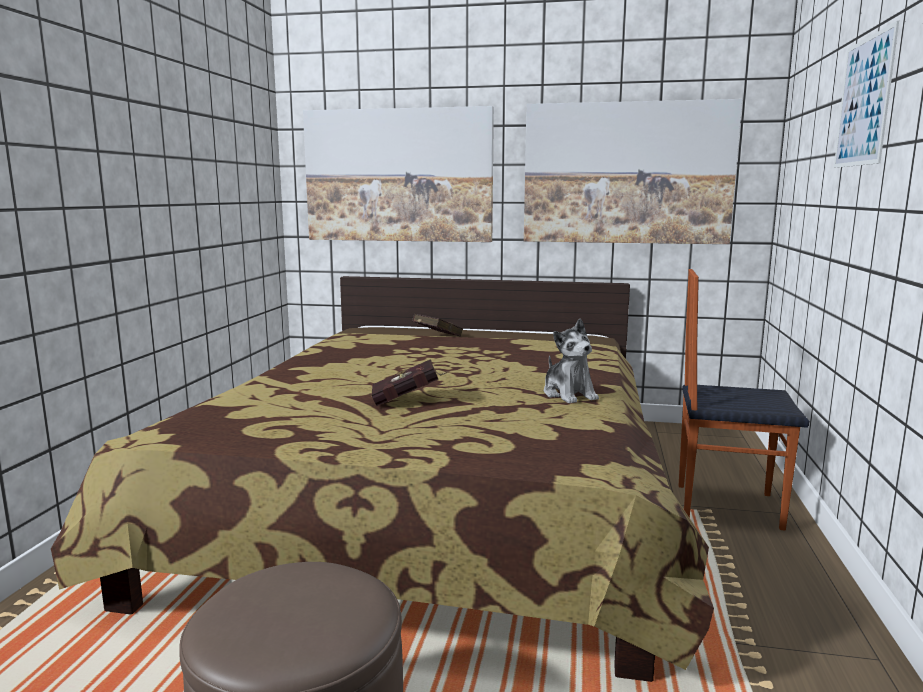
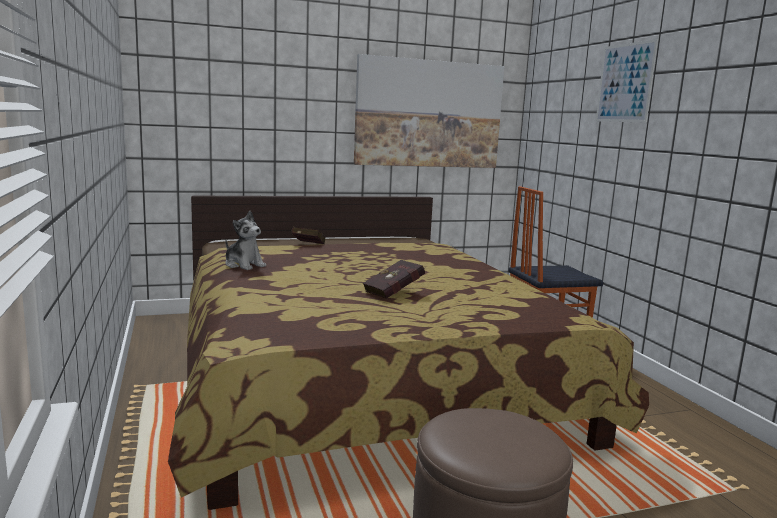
camera: 30 degrees left, 0 degrees up
(398, 176) = (246, 105): picture -> none
(569, 394) = (485, 278): plush toy -> plush toy (244, 265)

